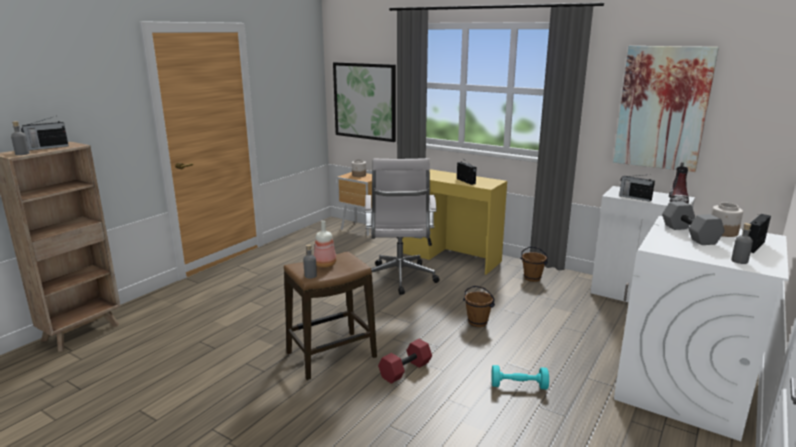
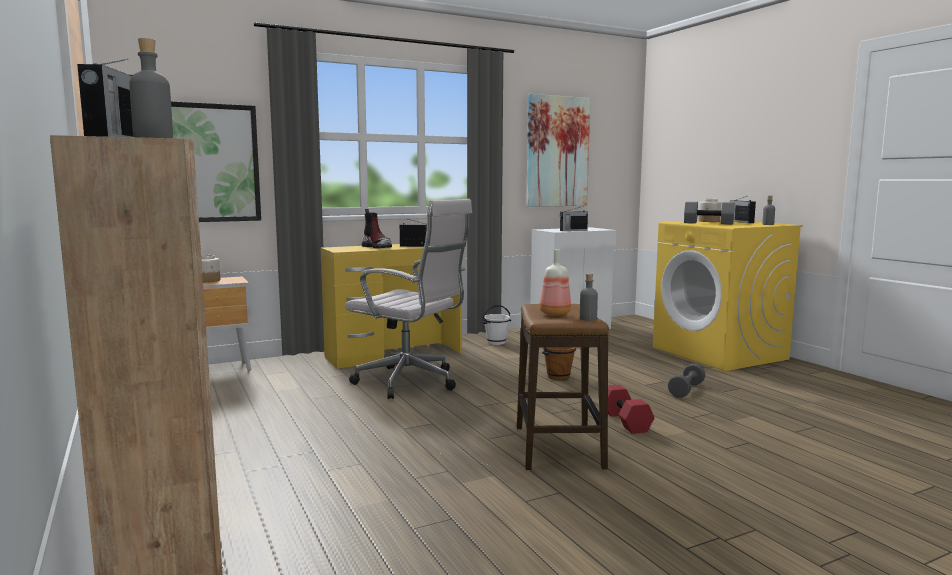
camera: 60 degrees left, 10 degrees down
(518, 386) = (686, 390): turquoise dumbbell -> grey dumbbell
(532, 278) = (496, 342): brown bucket -> white bucket
(678, 200) = (594, 228): boot -> boot (377, 247)
(682, 388) = (720, 353): white washing machine -> yellow washing machine

